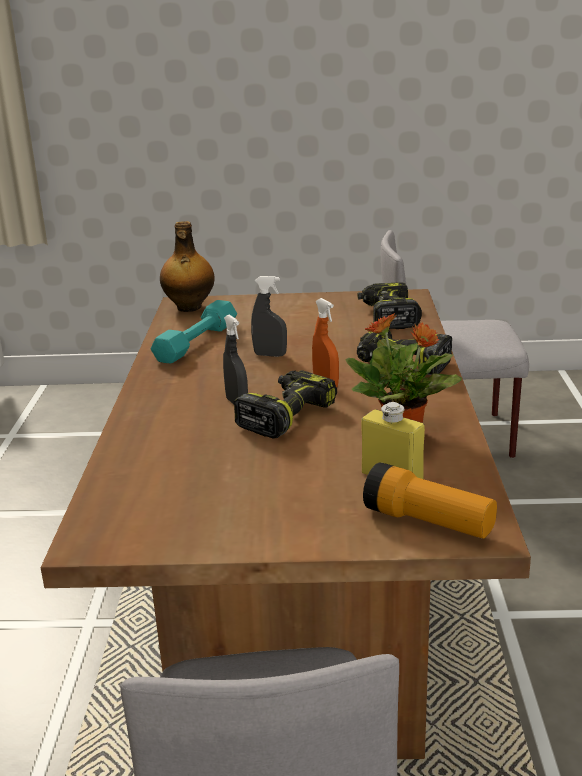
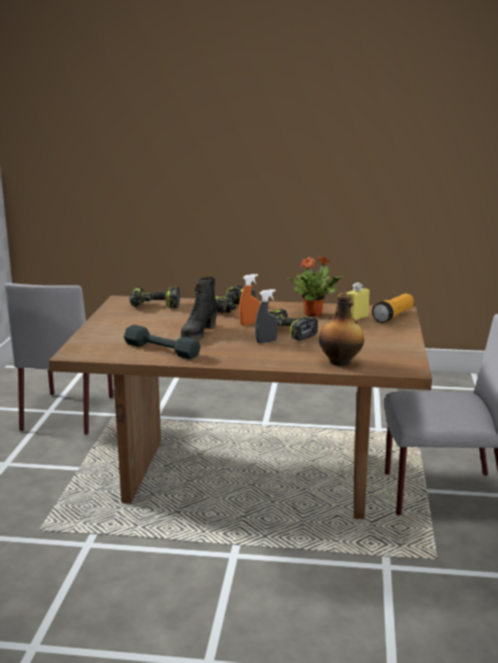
camera: 85 degrees left, 5 degrees down
(189, 308) = (86, 352): bottle -> bottle (340, 362)
(197, 342) = (162, 350): turquoise dumbbell -> grey dumbbell
(270, 355) = (198, 333): grey spray bottle -> black boot

